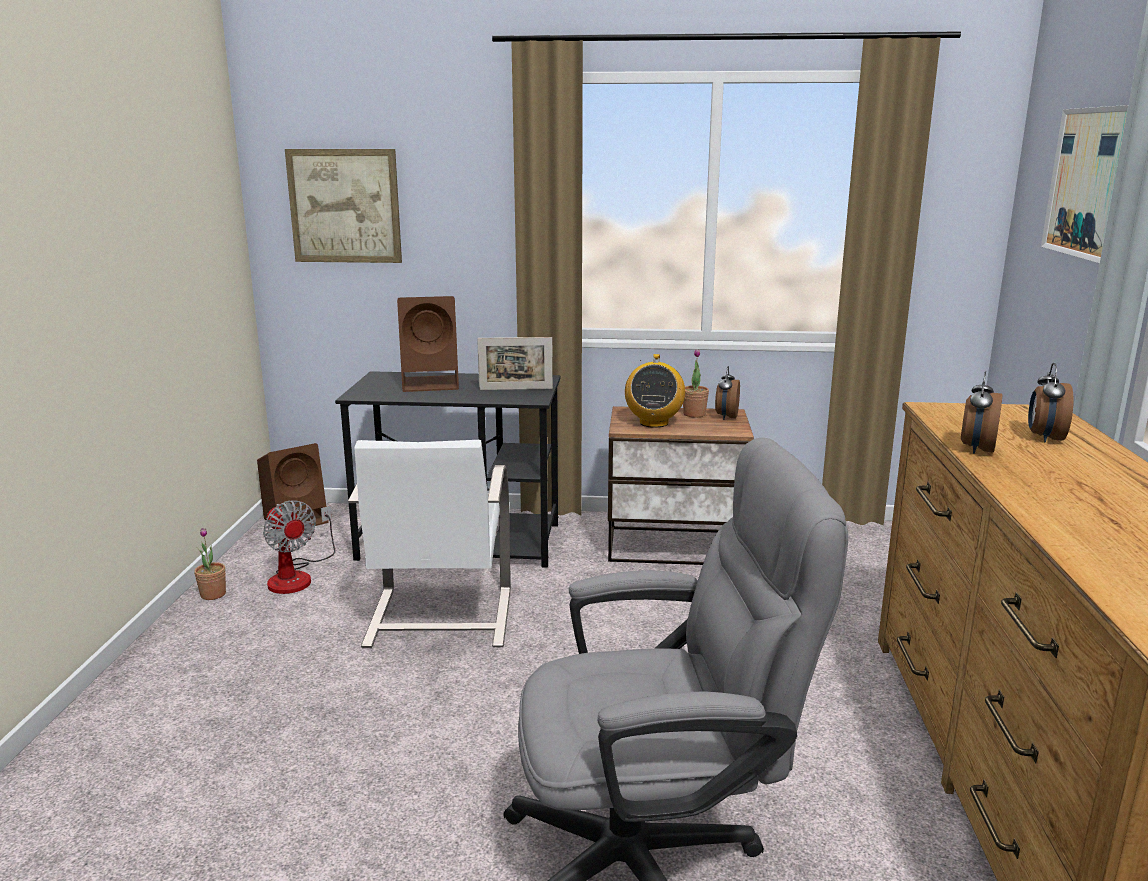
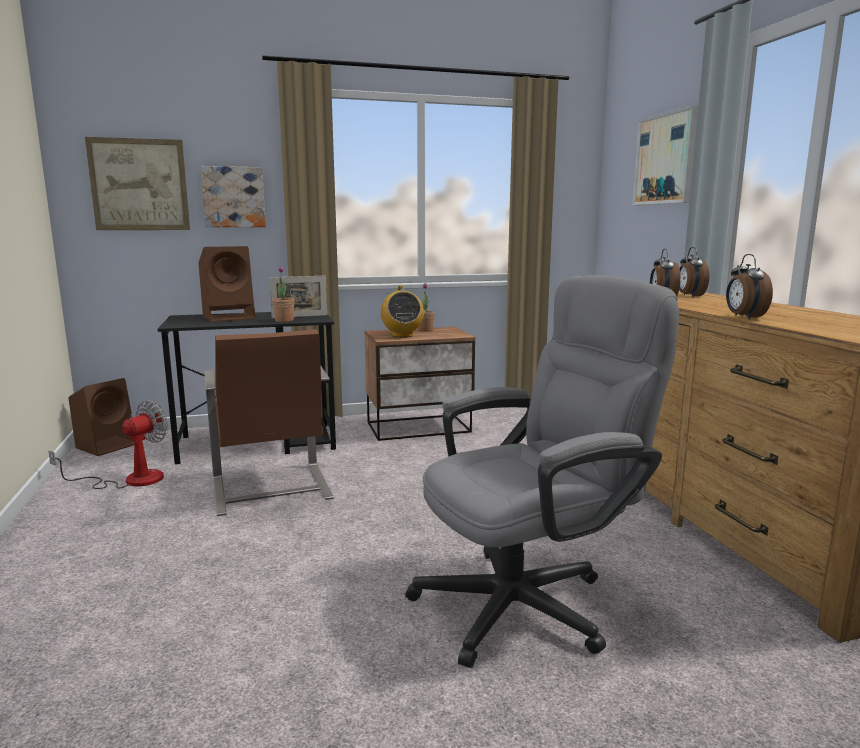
camera: 20 degrees left, 5 degrees down
(213, 594) = (56, 502): potted plant -> potted plant (284, 320)
(297, 576) = (130, 480): fan -> fan turned 90 degrees counterclockwise
(438, 619) = (270, 489): white chair -> brown chair
(455, 221) = (234, 197): none -> picture
(726, 417) = (447, 330): alarm clock -> alarm clock (743, 317)

